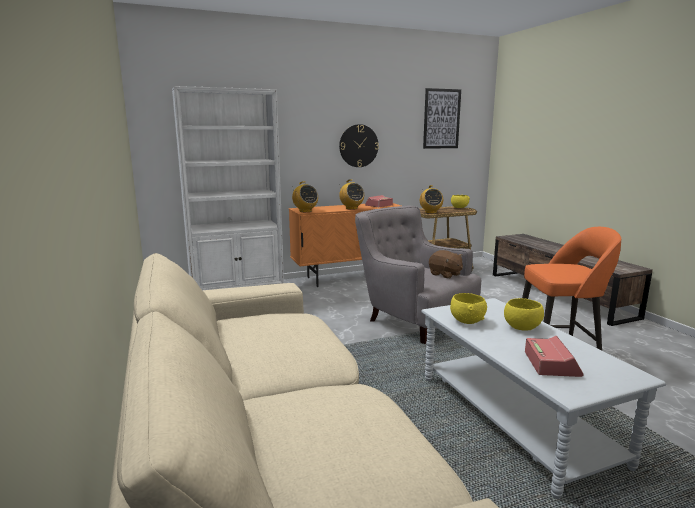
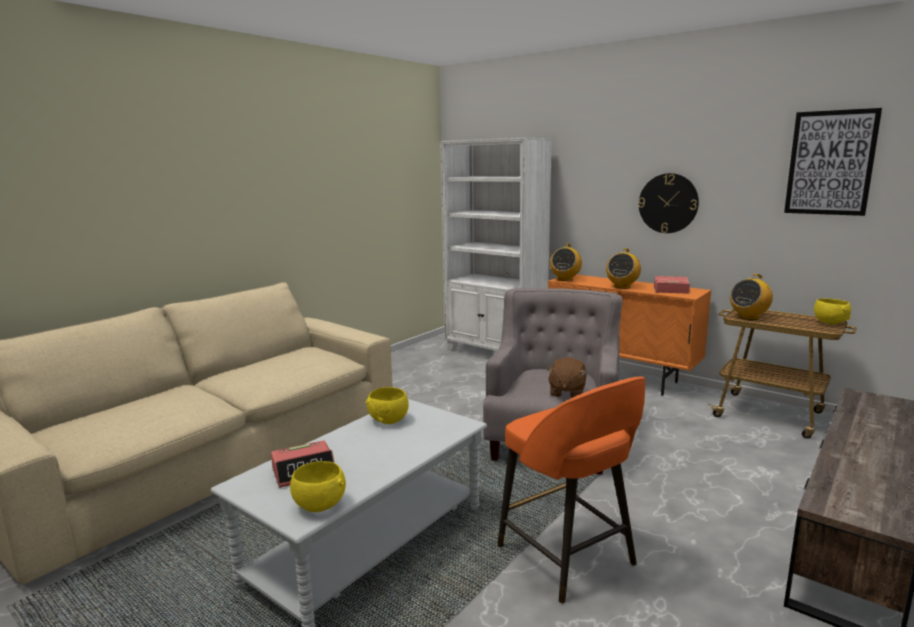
camera: 60 degrees right, 0 degrees up
(521, 328) = (395, 447): yellow bowl -> yellow bowl (319, 505)

